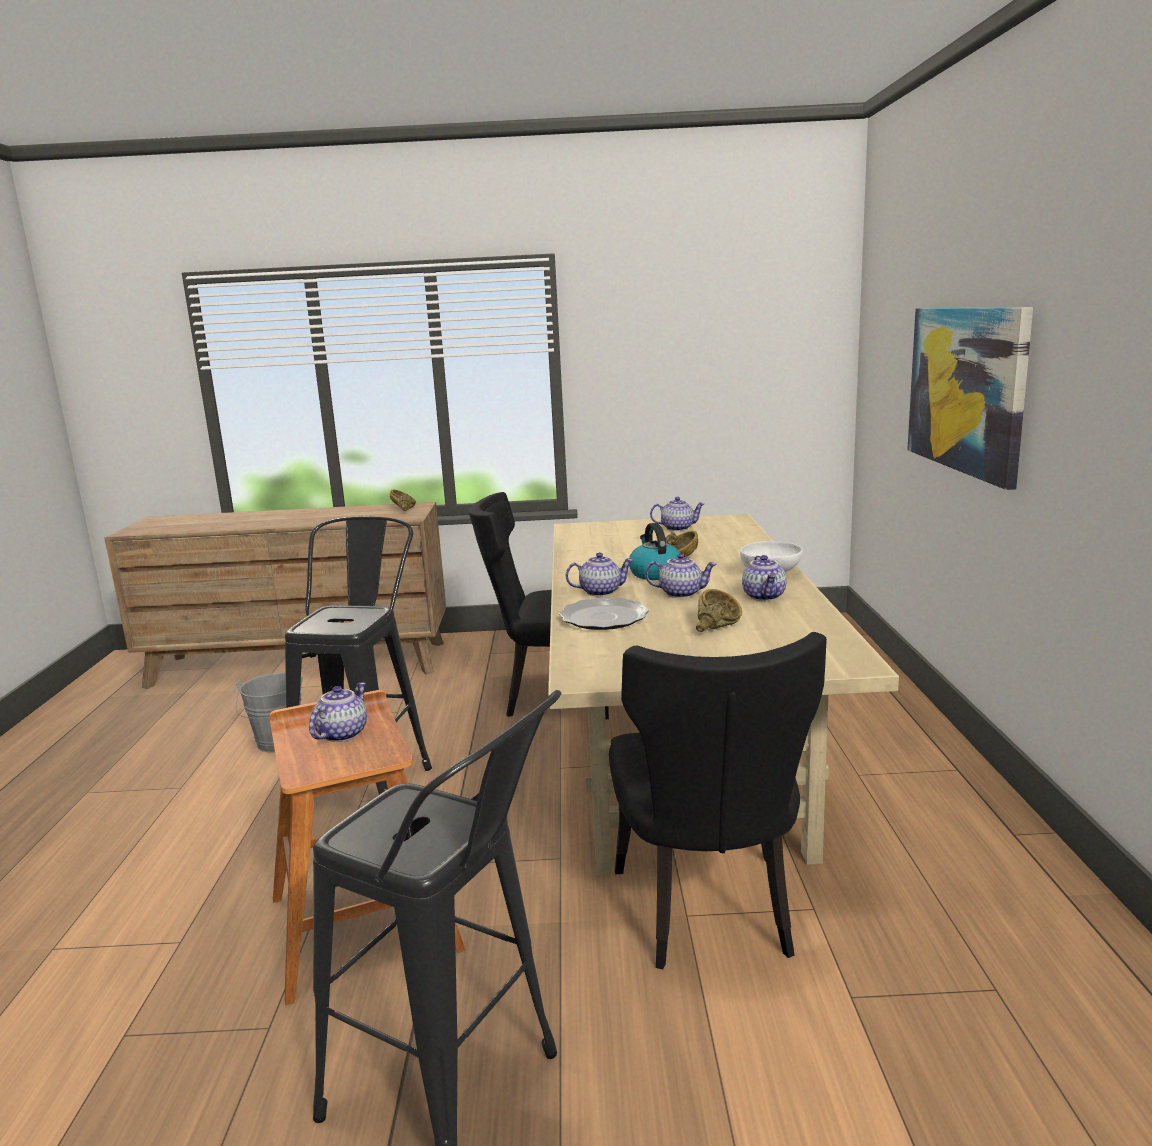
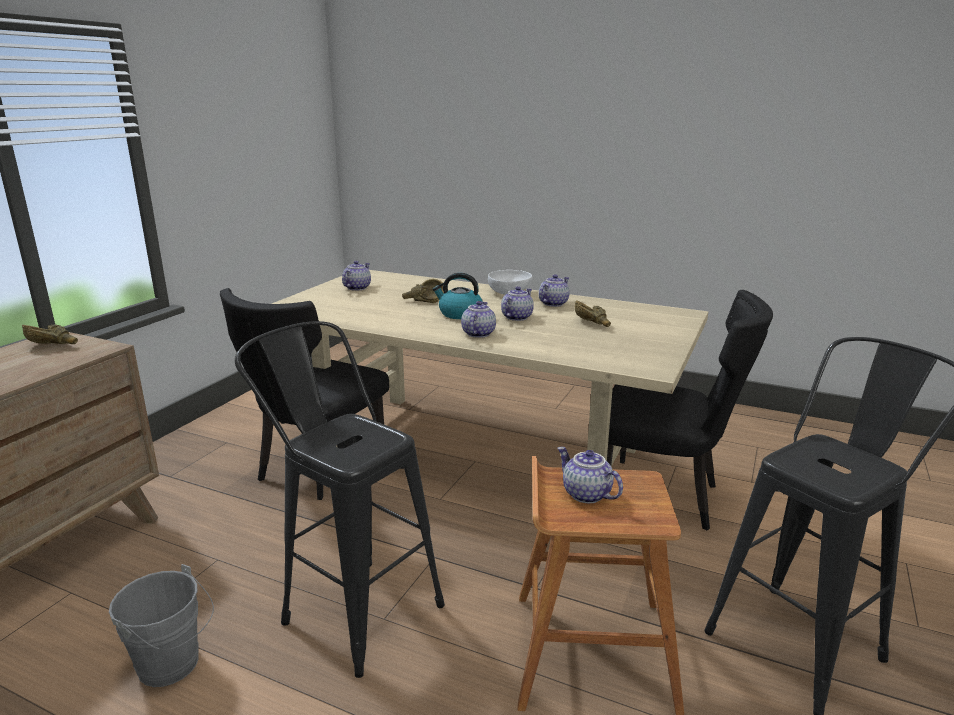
camera: 65 degrees left, 5 degrees up
(604, 618) = (539, 343): plate -> none
(765, 596) = (553, 303): teapot -> teapot turned 75 degrees counterclockwise
(965, 389) = (518, 155): picture -> none

